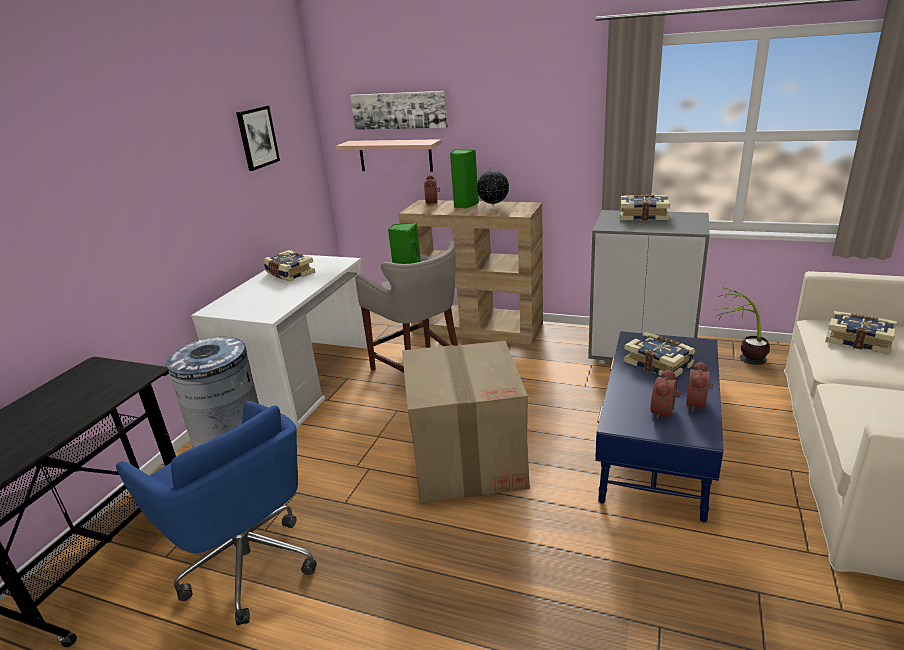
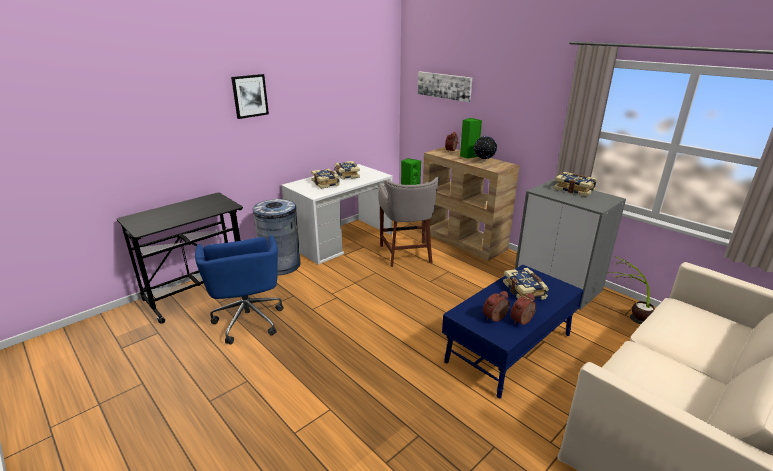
camera: 25 degrees right, 0 degrees up
(257, 137) = (349, 90): picture -> picture (250, 96)
(395, 155) = (438, 115): shelf -> none
(467, 459) = (391, 312): cardboard box -> none
(858, 340) = (694, 324): book -> book (326, 183)

